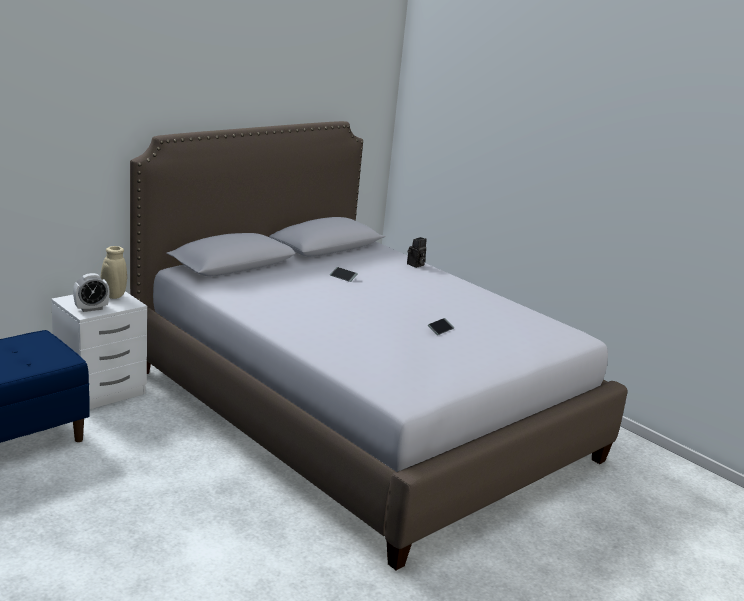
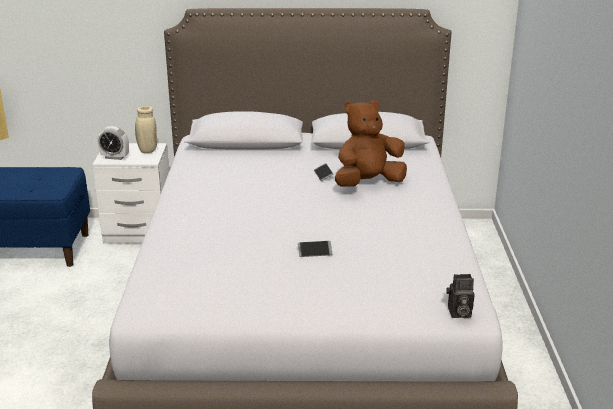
camera: 45 degrees right, 5 degrees up
(385, 276) = (368, 183): none -> brown plush toy
(415, 265) = (425, 179): camera -> camera (458, 313)

